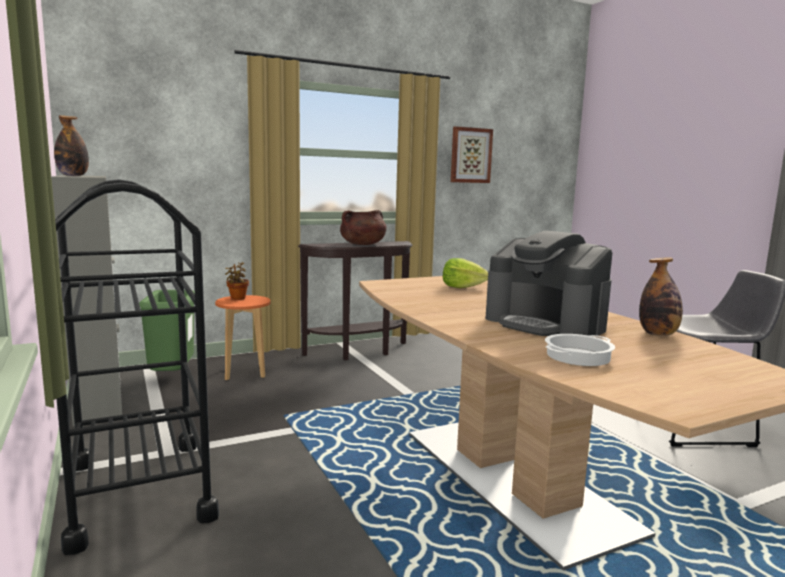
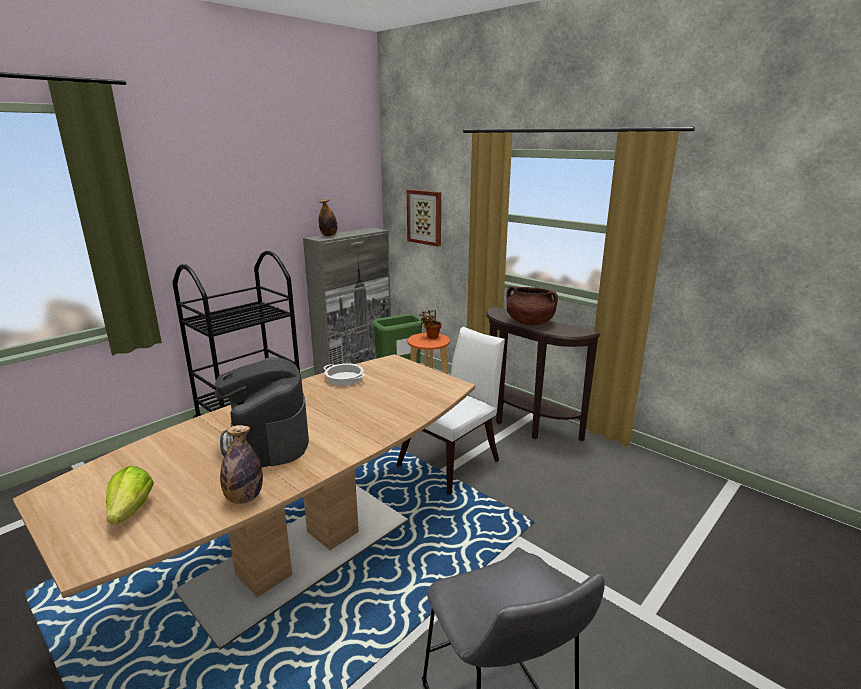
camera: 70 degrees right, 10 degrees up
(395, 387) = (453, 461): none -> white chair
(462, 287) = (403, 392): lettuce -> lettuce (131, 511)
(470, 155) = (739, 238): picture -> picture (425, 217)
(545, 324) = (267, 440): coffee machine -> coffee machine turned 45 degrees counterclockwise
(577, 356) = (166, 457): cooking pot -> cooking pot (345, 378)

